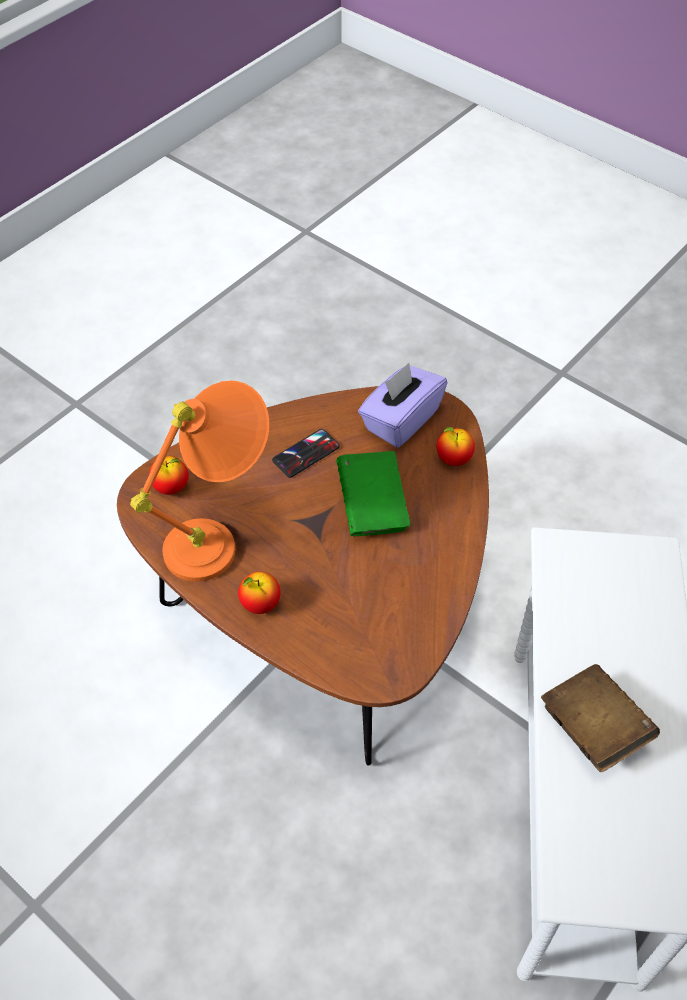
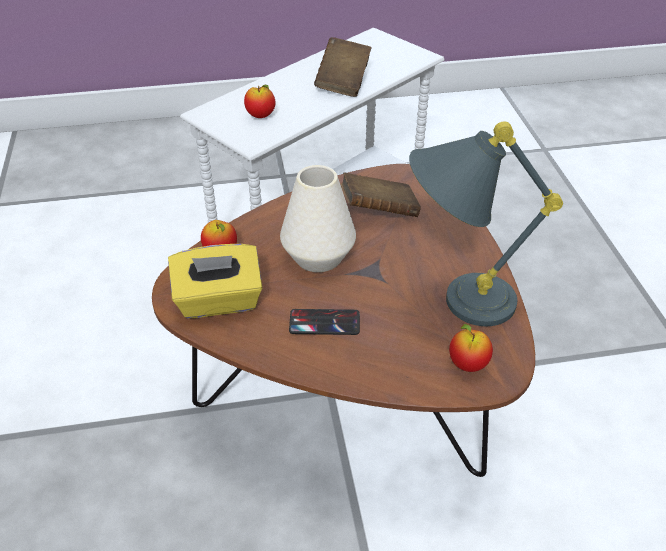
camera: 140 degrees left, 10 degrees down
(221, 537) = (454, 301): orange table lamp -> grey table lamp
(260, 604) = (460, 246): apple -> apple (261, 116)
(372, 507) = (318, 257): green book -> white vase
(373, 596) = (379, 211): none -> brown book
(400, 420) = (219, 301): purple tissue box -> yellow tissue box

